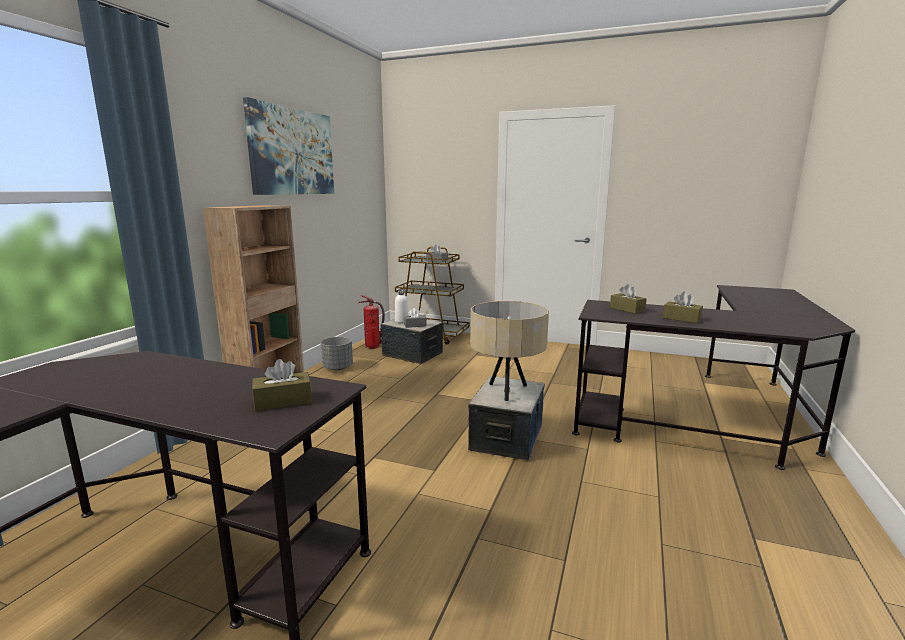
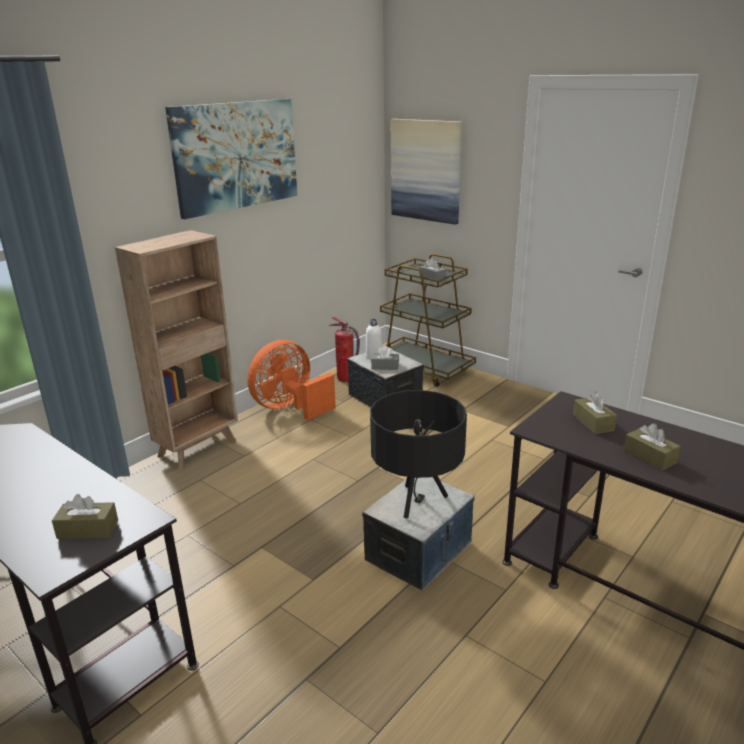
camera: 20 degrees right, 10 degrees up
(338, 368) = (290, 408): grey planter -> orange fan
(421, 185) = (426, 170): none -> picture
(506, 392) = (416, 503): beige table lamp -> black table lamp

